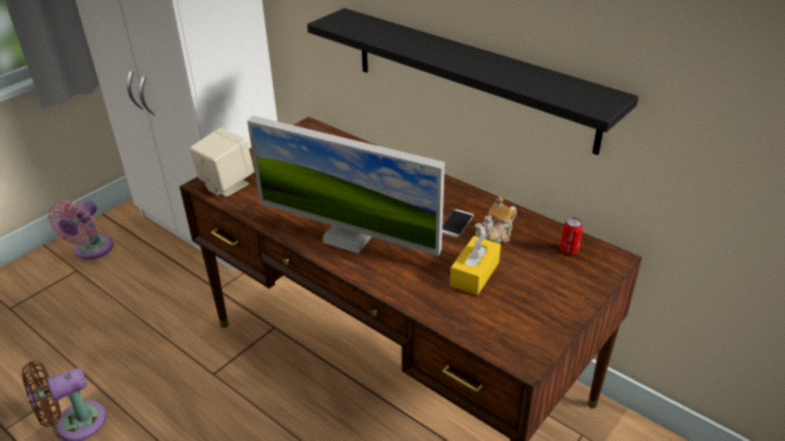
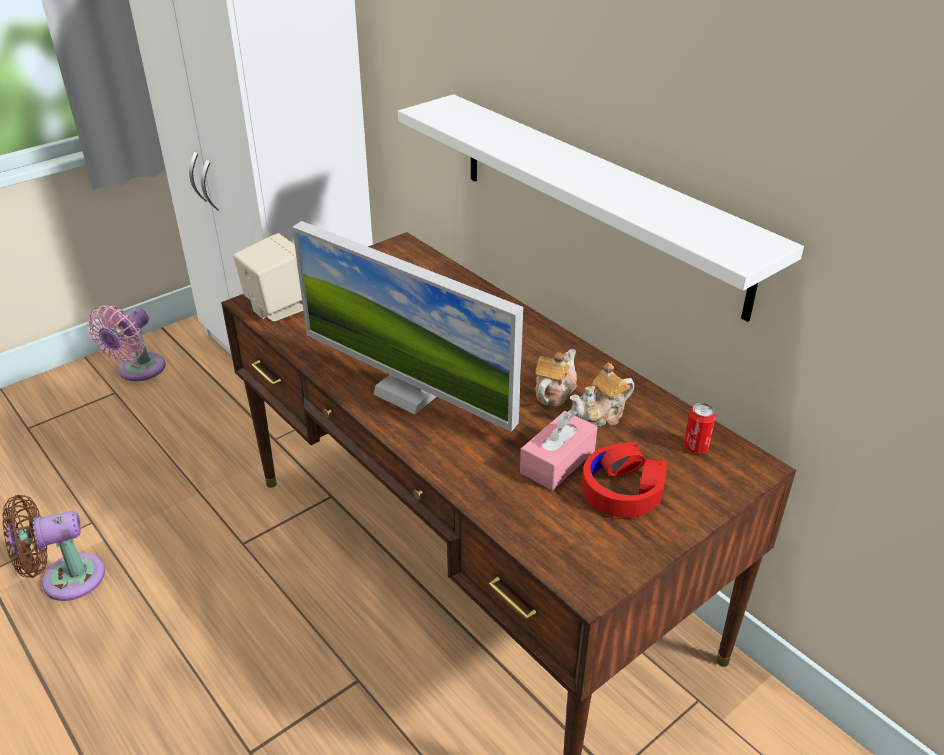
camera: 10 degrees right, 0 degrees up
(456, 223) = (554, 392): phone -> teapot
(471, 78) = (597, 200): black shelf -> white shelf
(474, 274) = (557, 462): yellow tissue box -> pink tissue box
(527, 287) = (622, 489): none -> red headphones

